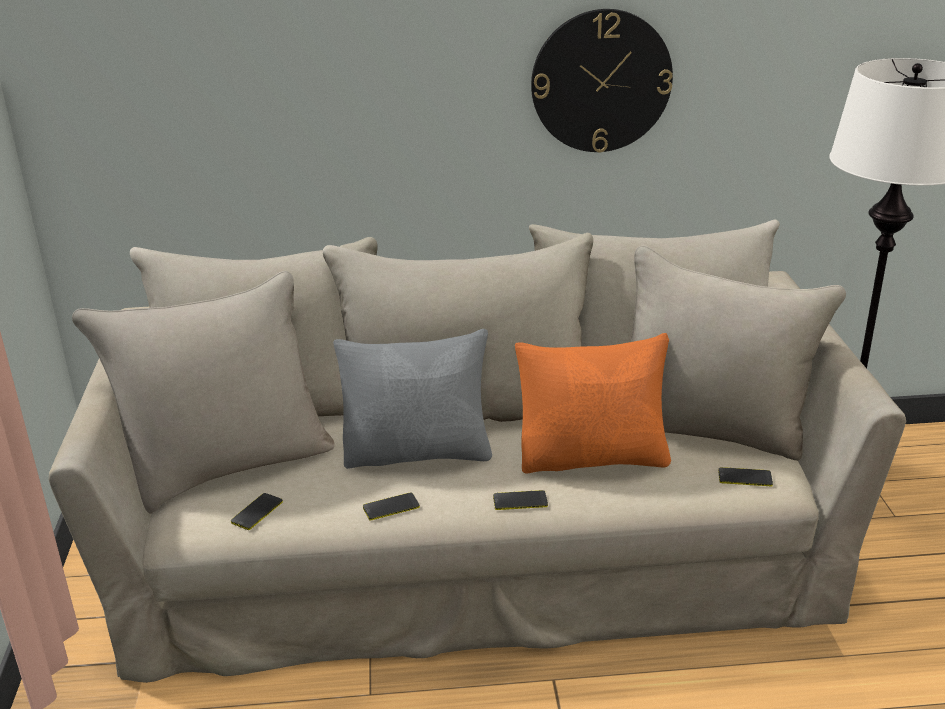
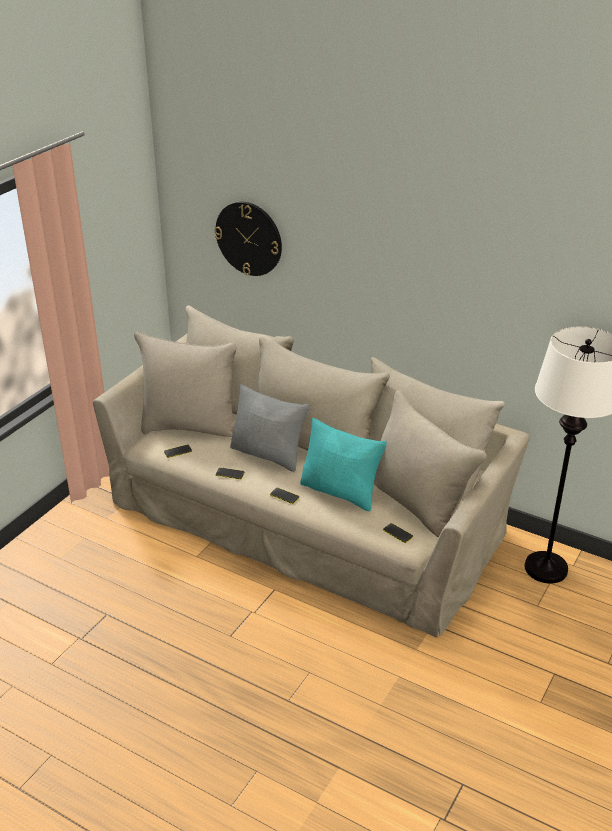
camera: 35 degrees right, 5 degrees up
(593, 458) = (341, 492): orange pillow -> turquoise pillow
(601, 81) = (433, 290): wall clock -> wall clock (249, 238)

